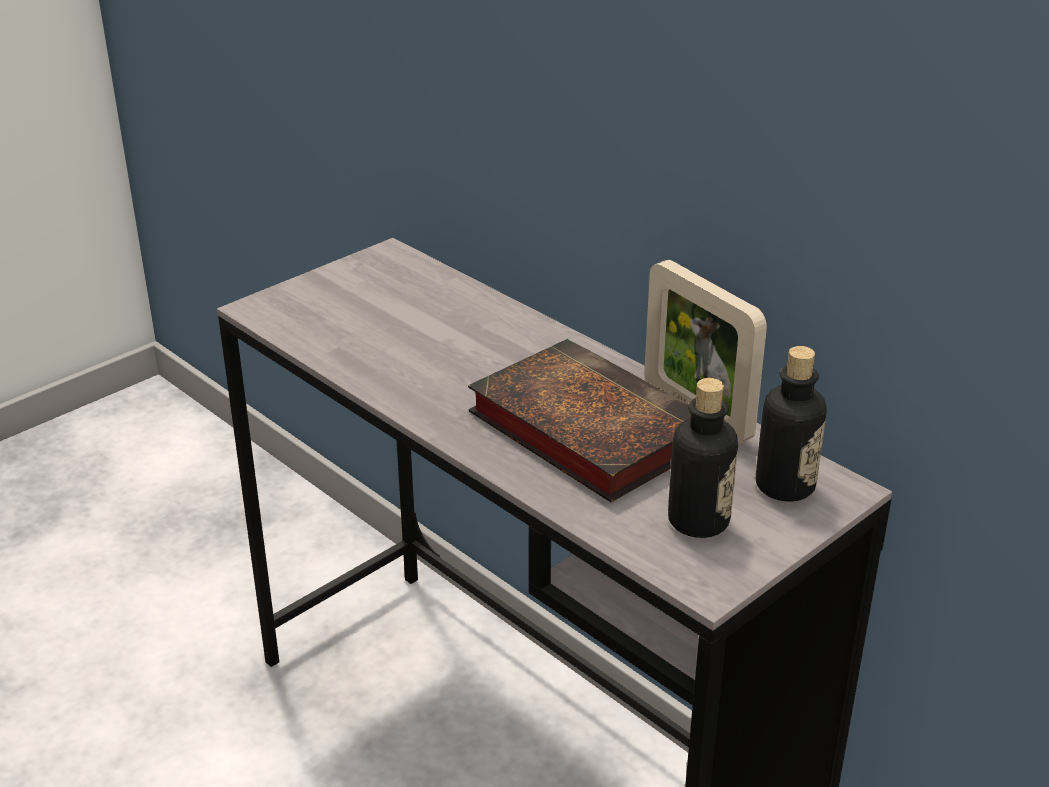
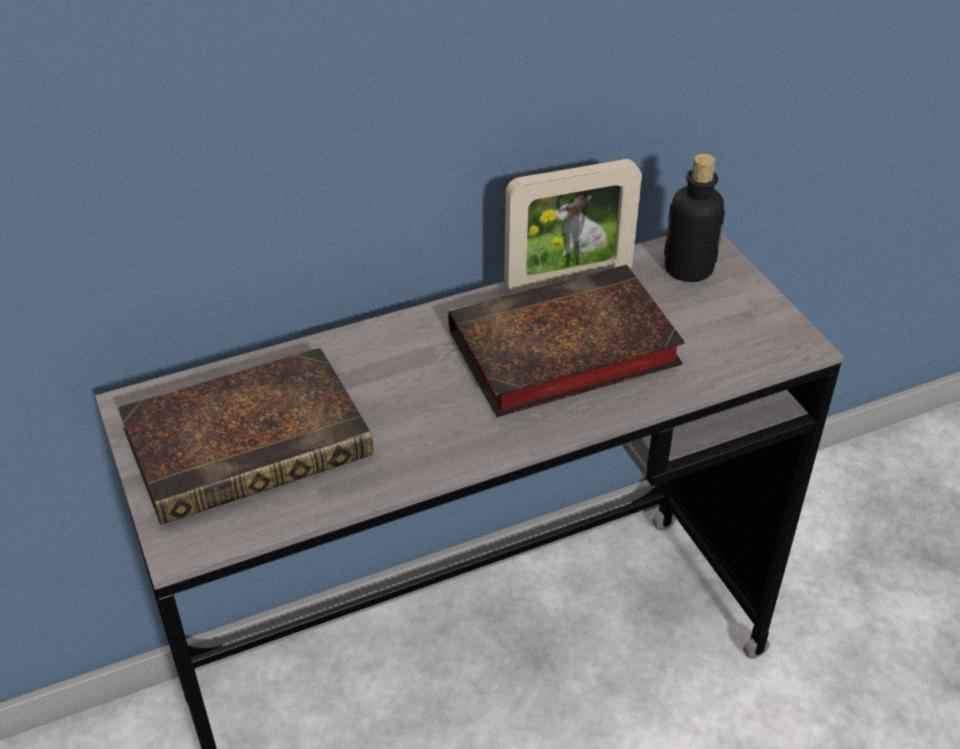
camera: 70 degrees left, 10 degrees up
(376, 308) = (253, 441): none -> book
(698, 521) = (718, 325): bottle -> none

